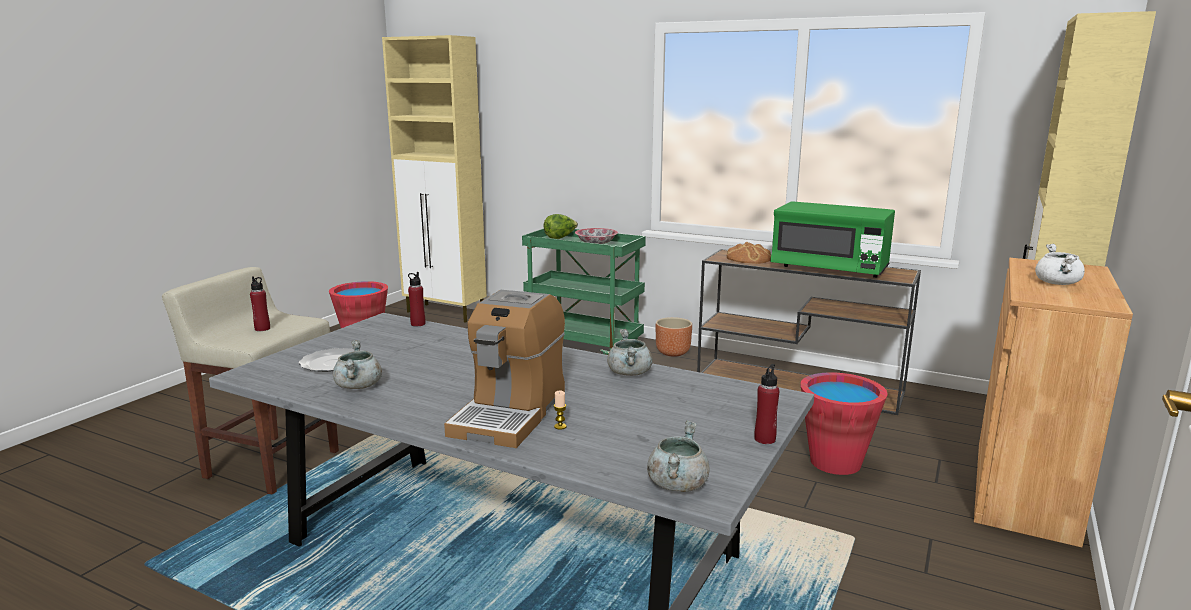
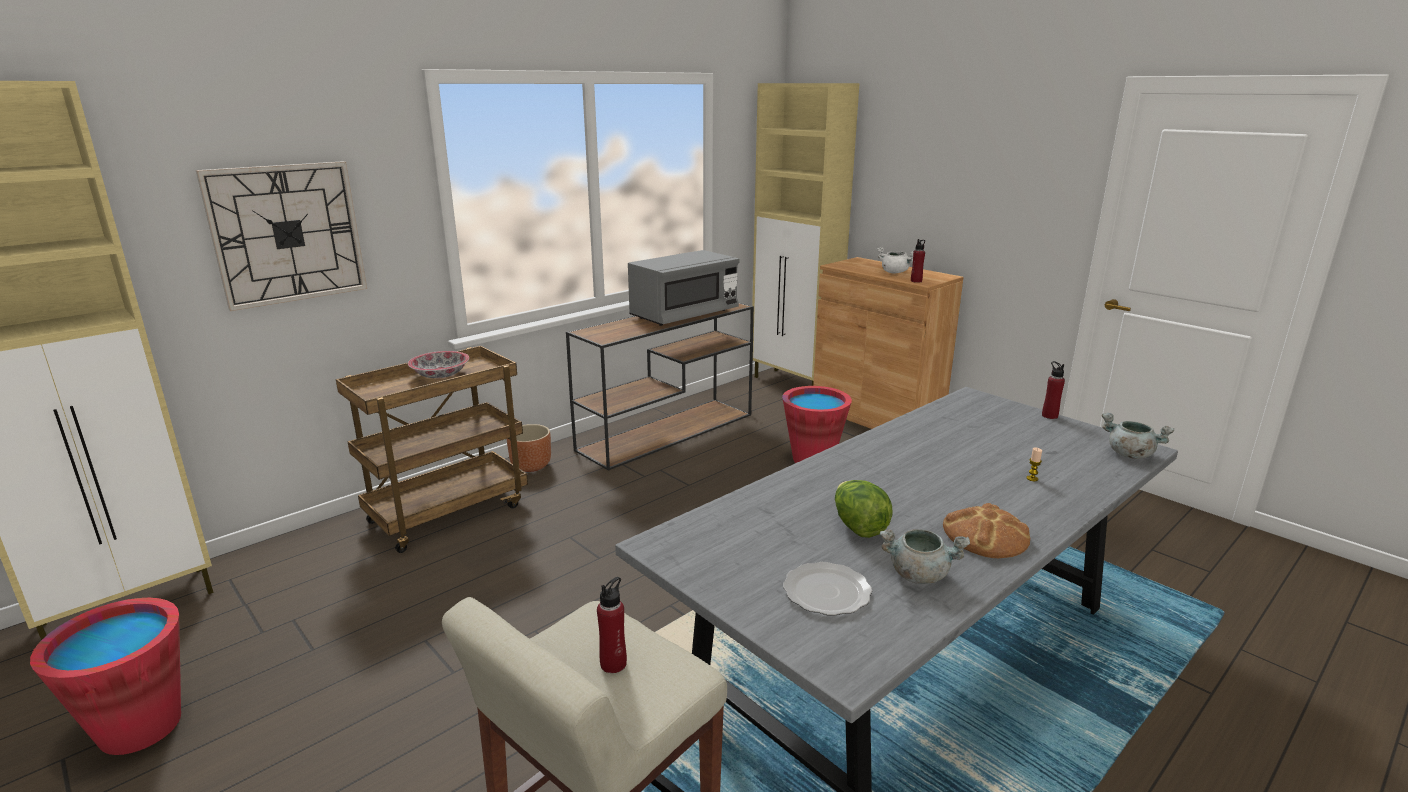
camera: 70 degrees left, 5 degrees up
(418, 324) = (694, 521): red bottle -> red bottle (916, 281)
(510, 413) = (1002, 496): coffee machine -> none
(557, 130) = (287, 234): none -> wall clock
(560, 238) = (375, 387): lettuce -> lettuce (858, 527)
(585, 346) = (448, 512): green cart -> brown cart
(629, 373) = (911, 434): grey cooking pot -> none
(748, 258) = (618, 330): bread -> bread (985, 536)
(829, 268) = (684, 315): green microwave -> grey microwave

